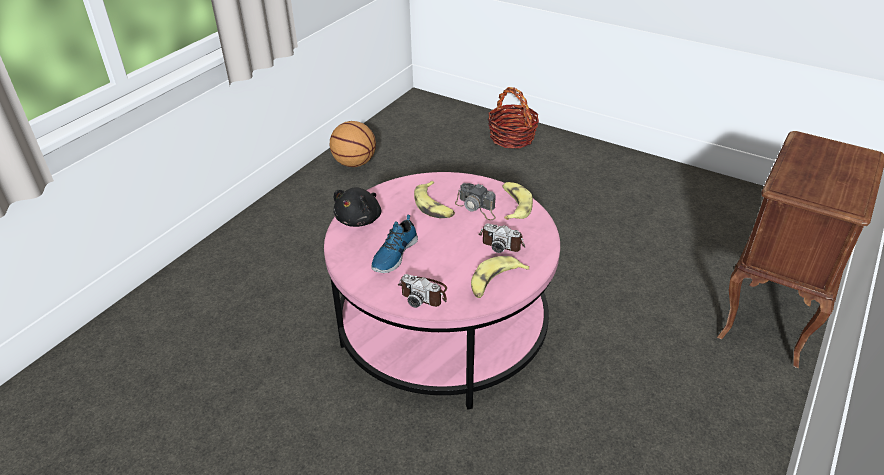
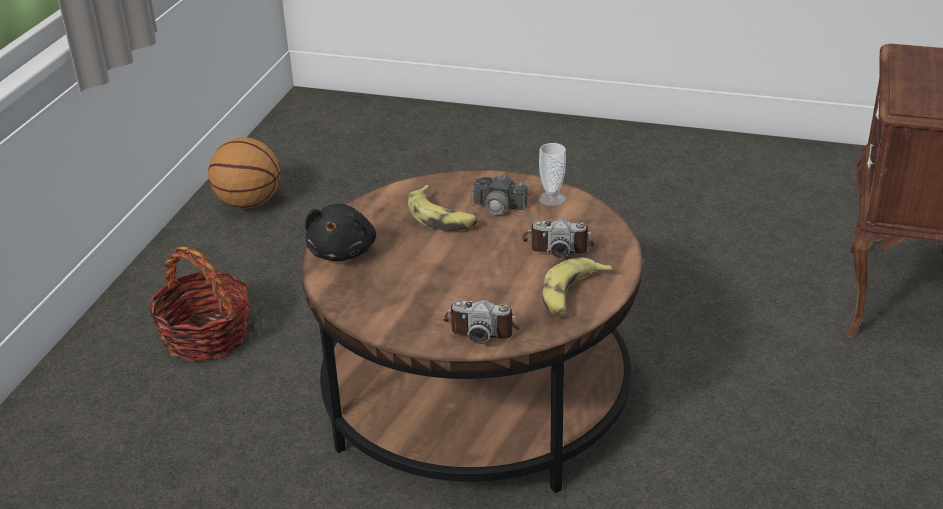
camera: 15 degrees left, 5 degrees down
(393, 254) = (414, 286): shoe -> none
(443, 327) = (476, 396): pink coffee table -> brown coffee table
(512, 138) = (470, 133): basket -> basket (207, 336)
(514, 205) = (552, 198): banana -> cup

